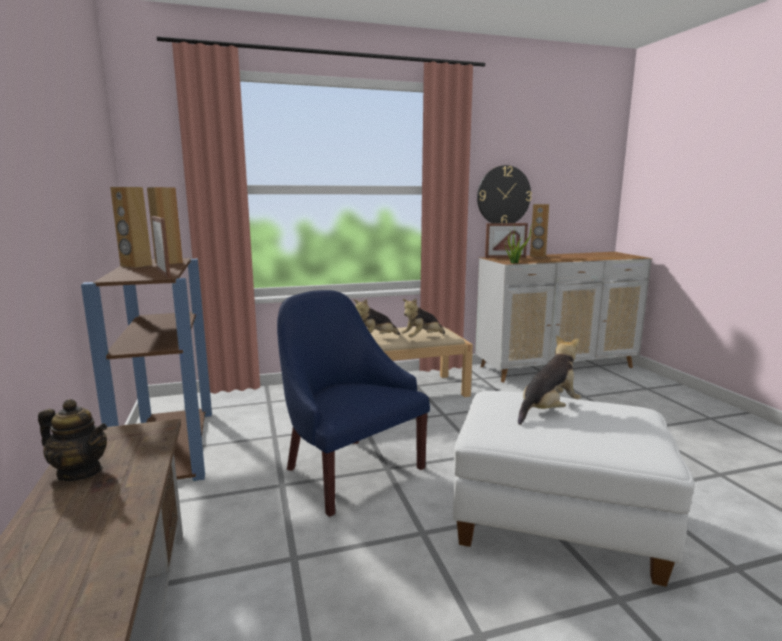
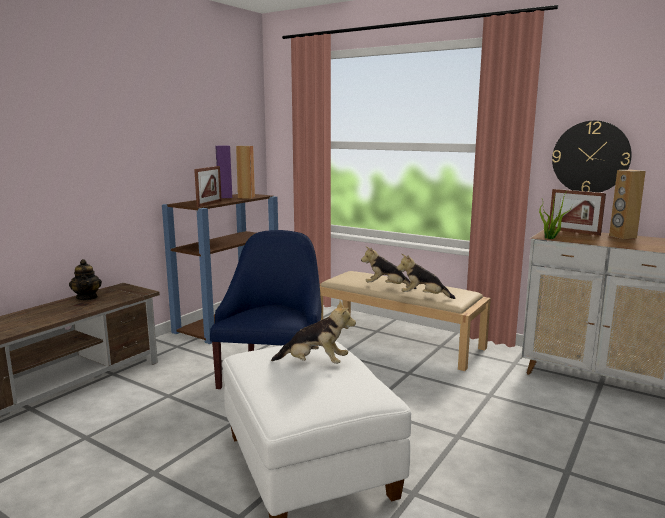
camera: 50 degrees right, 0 degrees up
(136, 265) = (224, 197): brown speaker -> purple speaker

